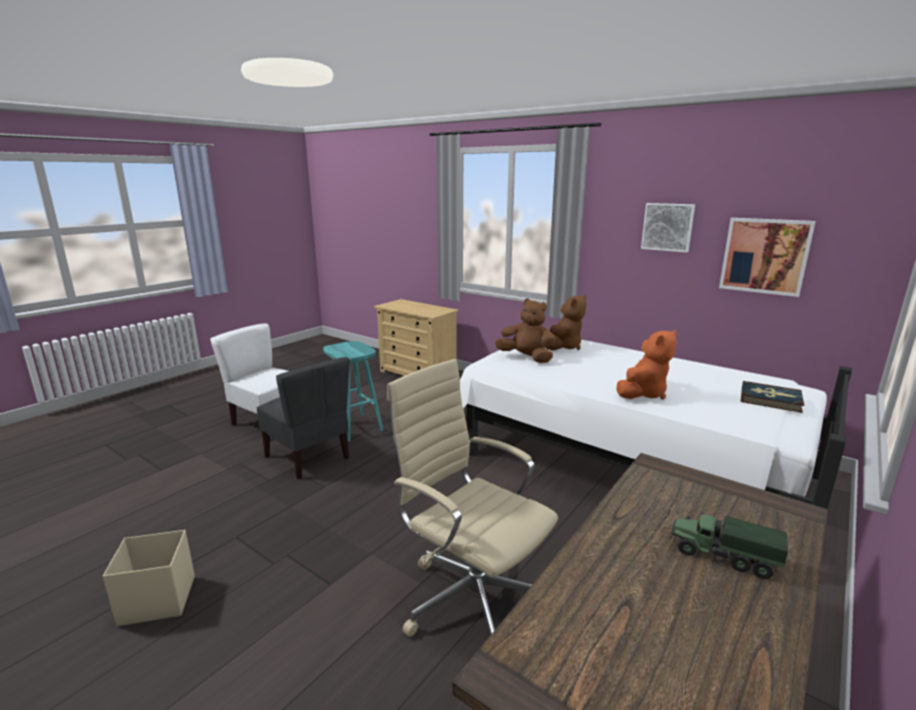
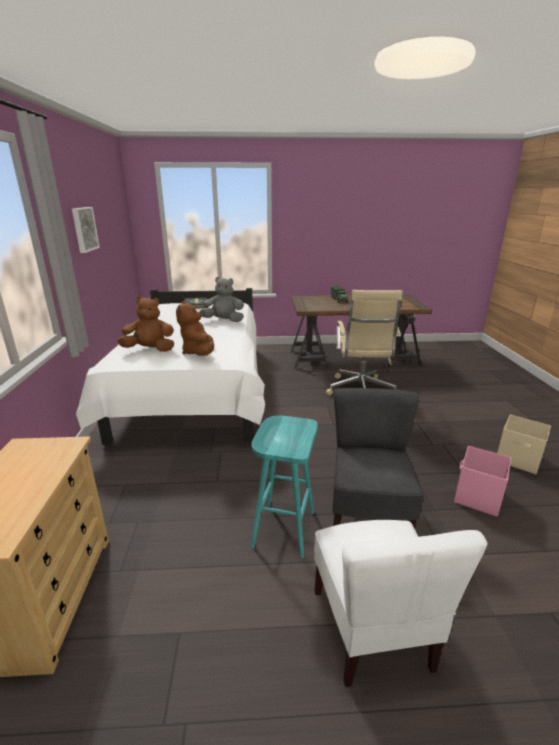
camera: 130 degrees left, 5 degrees up
(217, 516) = (477, 497): none -> pink storage box
(643, 393) = (224, 321): orange plush toy -> grey plush toy
(764, 256) = (112, 240): picture -> none

